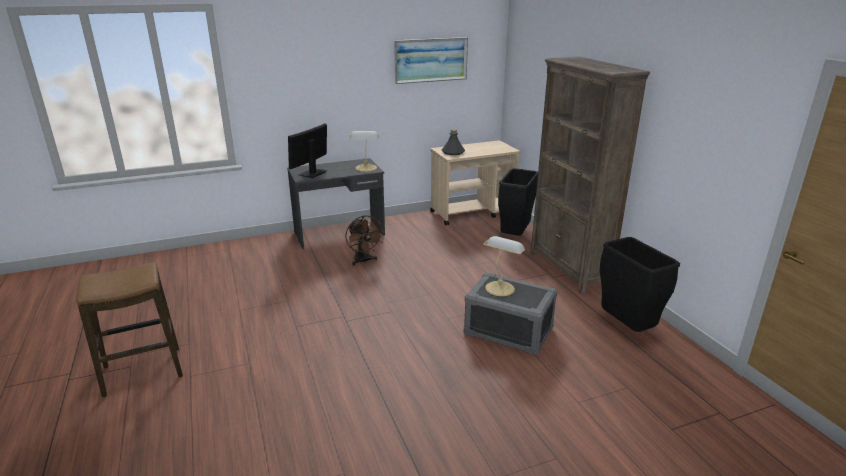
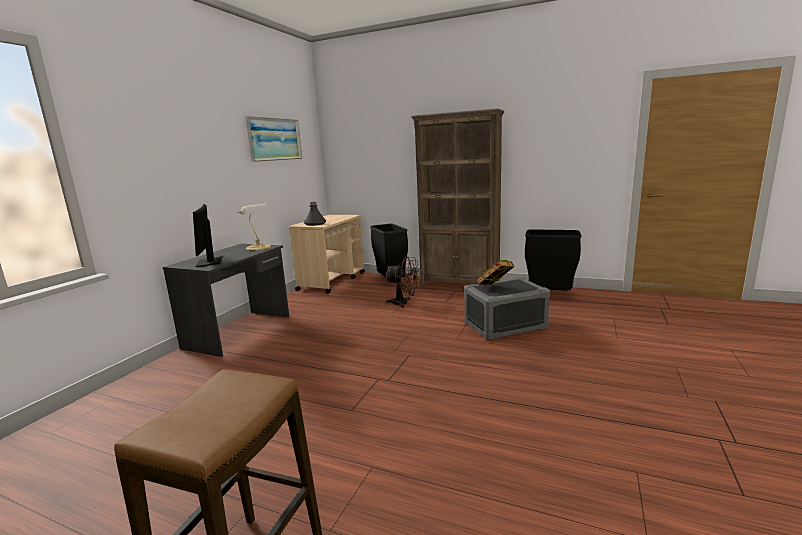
camera: 45 degrees left, 10 degrees down
(364, 261) = (309, 338): brown fan -> brown fan (404, 303)
(500, 287) = (494, 288): table lamp -> book

